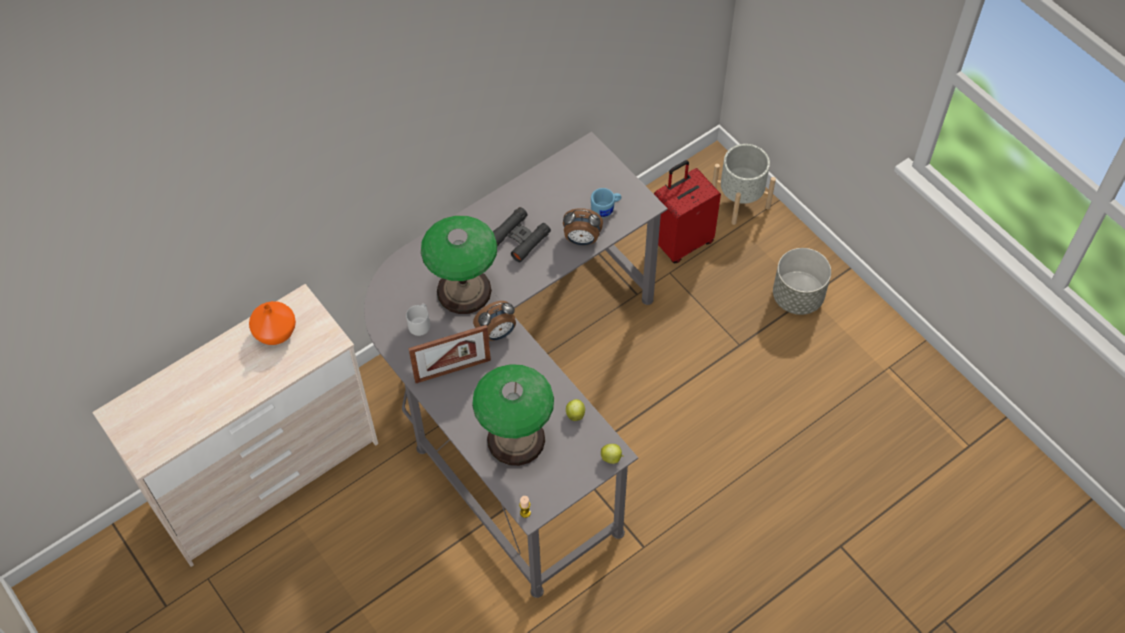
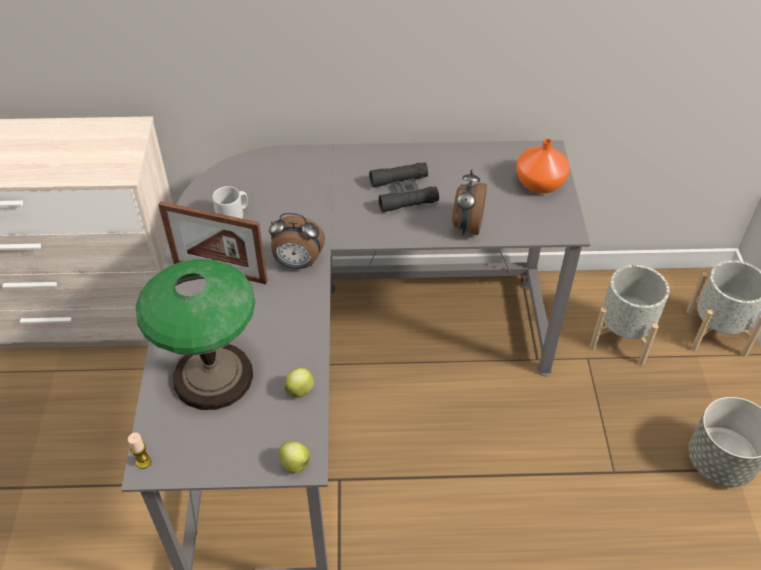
camera: 35 degrees right, 10 degrees down
(276, 331) = (84, 139): orange vase -> orange vase (540, 183)
(463, 291) = (303, 209): table lamp -> none
(581, 240) = (466, 226): alarm clock -> alarm clock turned 60 degrees clockwise
(606, 209) = (518, 211): blue mug -> none
(681, 241) = (622, 337): red suitcase -> grey planter

